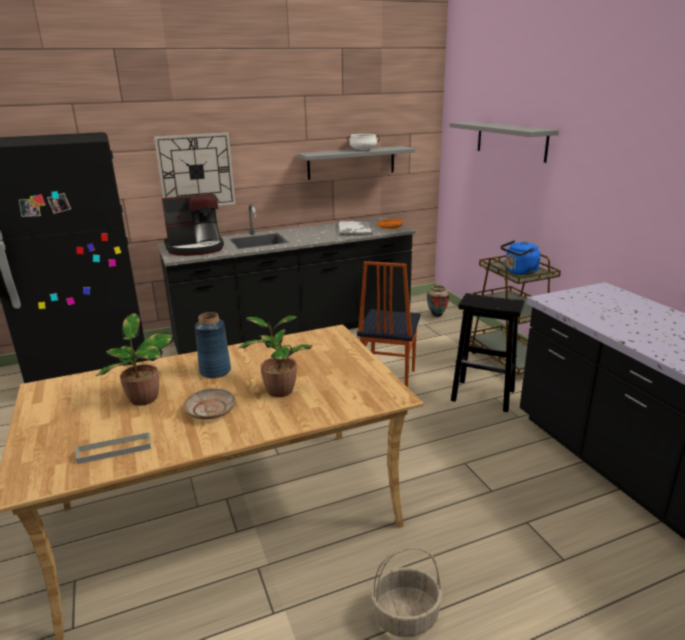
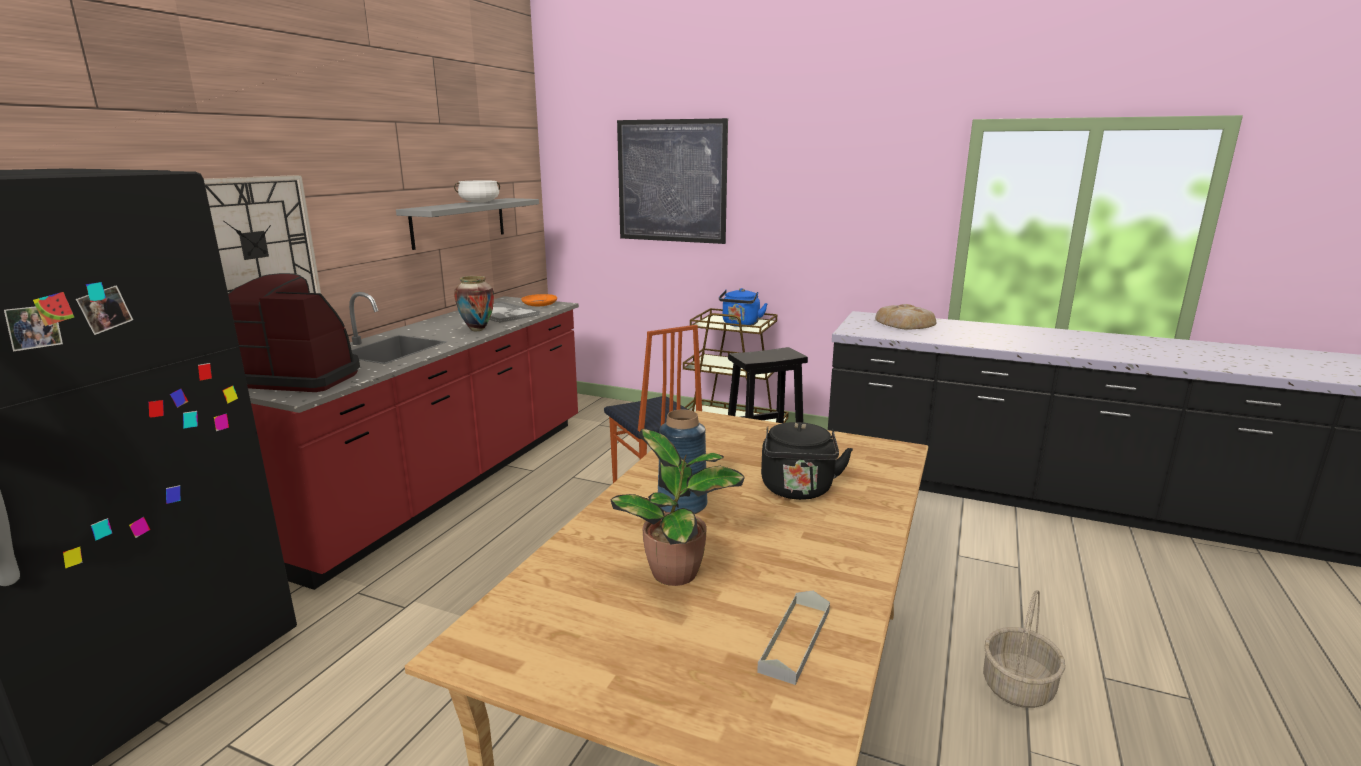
camera: 45 degrees left, 5 degrees down
(195, 248) = (303, 377): coffee machine -> coffee machine turned 105 degrees counterclockwise
(210, 410) = (784, 541): beige plate -> none
(278, 390) = (798, 491): potted plant -> black kettle
(294, 331) = (446, 483): black counter -> red counter
(436, 316) = (598, 412): vase -> vase (477, 330)
(511, 140) = (671, 181): grey shelf -> picture
(620, 305) = (905, 323): none -> bread

